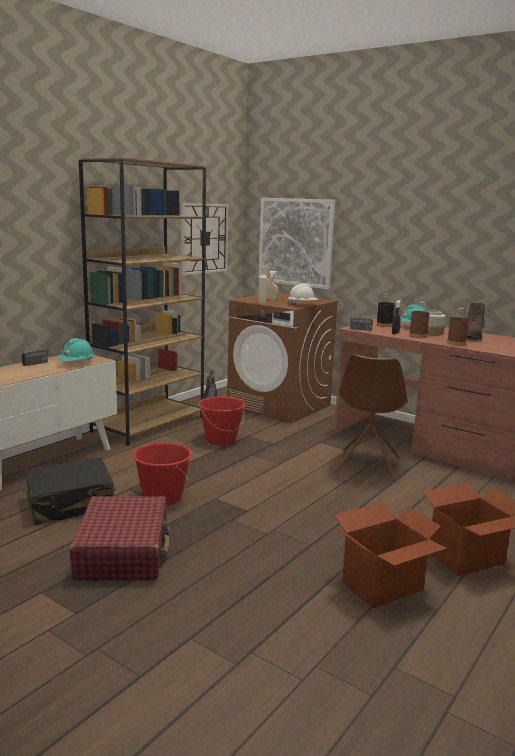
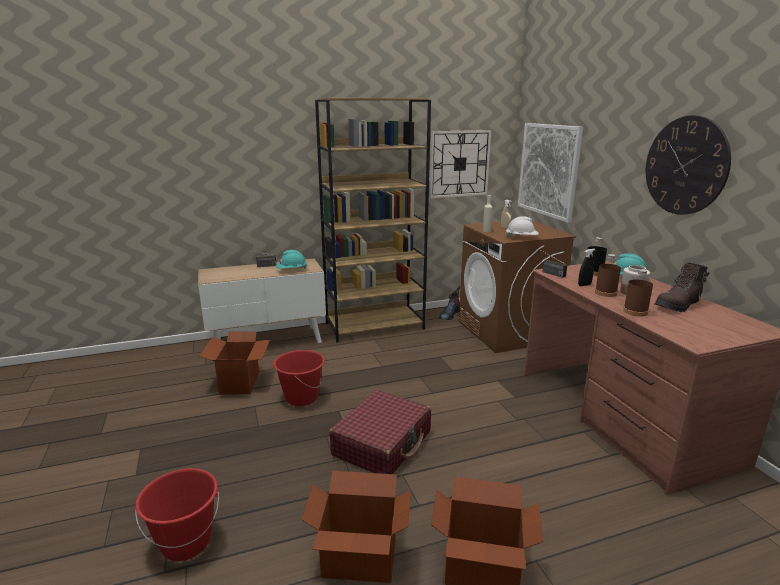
camera: 35 degrees right, 5 degrees up
(71, 504) = (240, 383): black suitcase -> cardboard box
(123, 552) = (220, 436): red suitcase -> red suitcase (382, 443)
(220, 440) = (411, 355): red bucket -> red bucket (186, 542)
(367, 465) = (513, 420): brown chair -> none
(447, 228) = (685, 166): none -> wall clock

